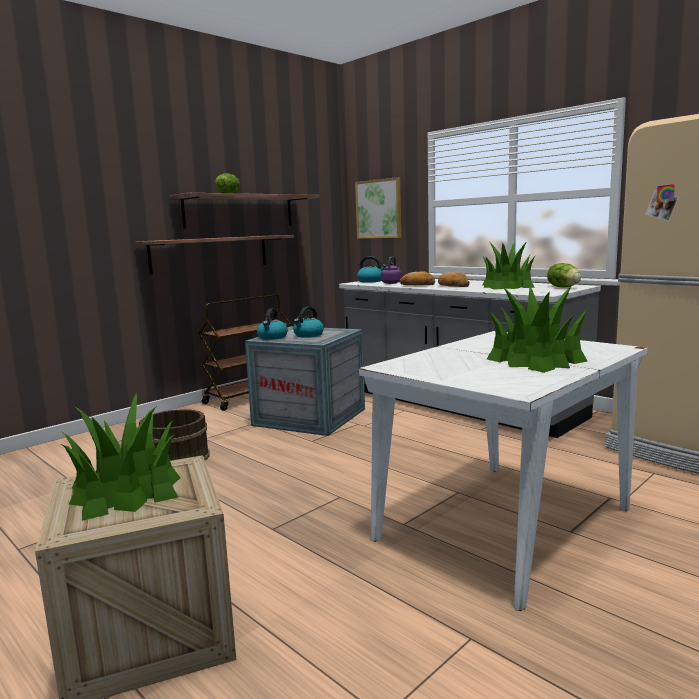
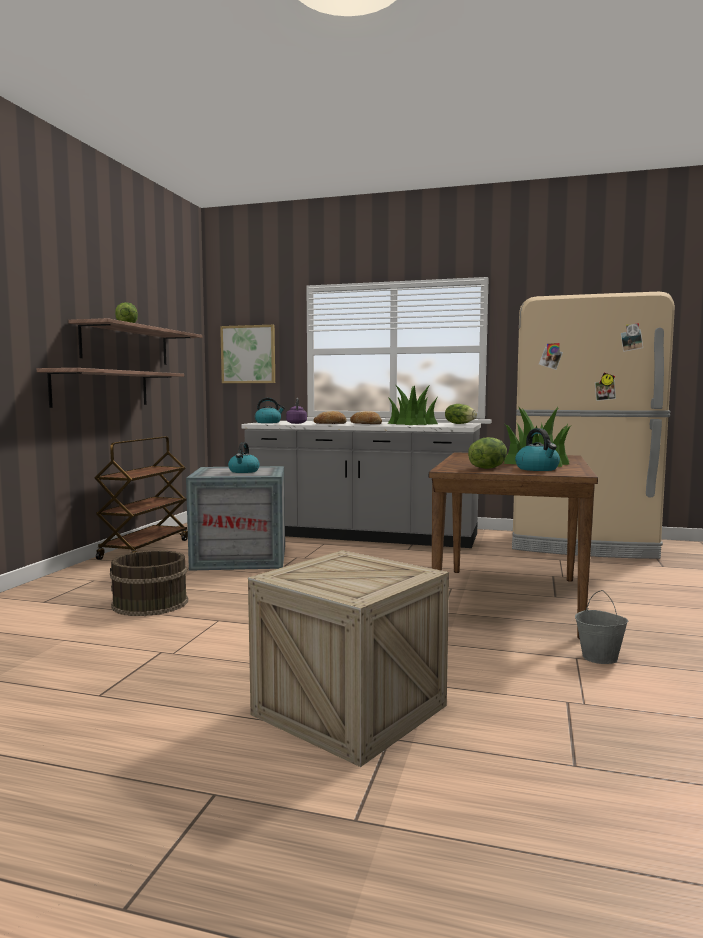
camera: 30 degrees left, 5 degrees down
(126, 491) = (338, 573): potted plant -> none
(272, 337) = (210, 474): kettle -> kettle (537, 469)
(440, 367) = (488, 468): none -> lettuce
(502, 648) = (600, 657): none -> grey bucket
(505, 522) = (509, 599): white dining table -> brown dining table

